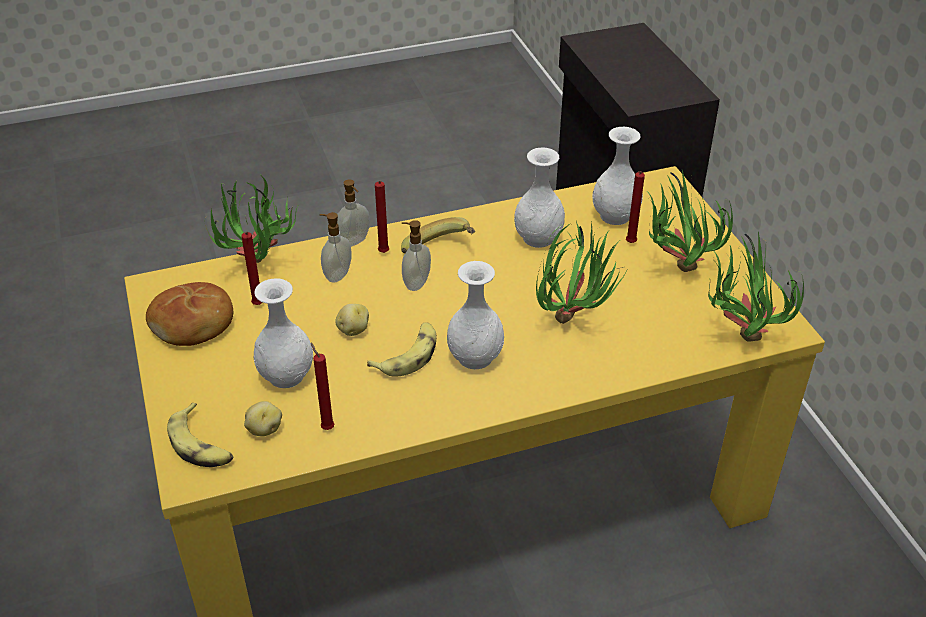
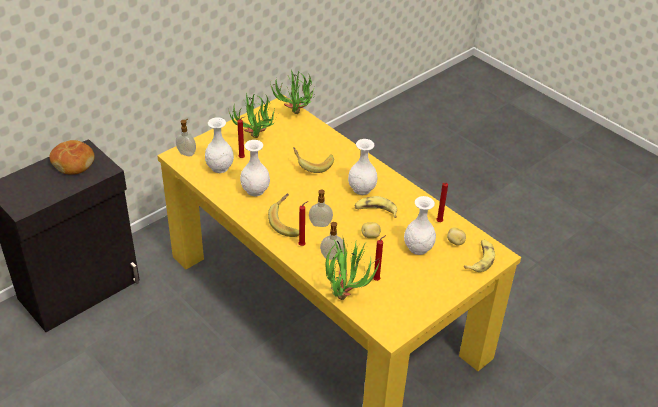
camera: 115 degrees left, 0 degrees up
(193, 324) = (408, 300): bread -> bread (73, 162)
(354, 242) = (299, 260): soap dispenser -> soap dispenser (187, 153)
(574, 316) = (312, 165): potted plant -> banana

